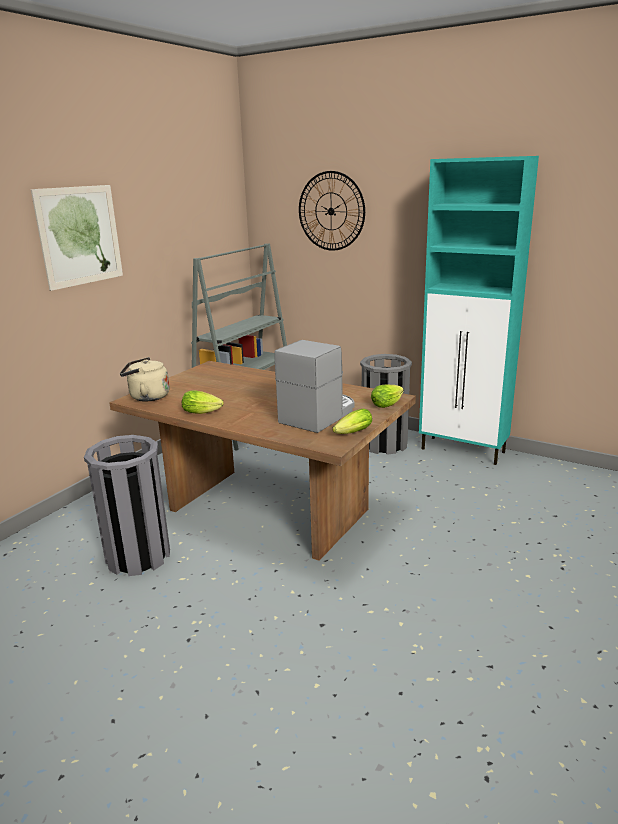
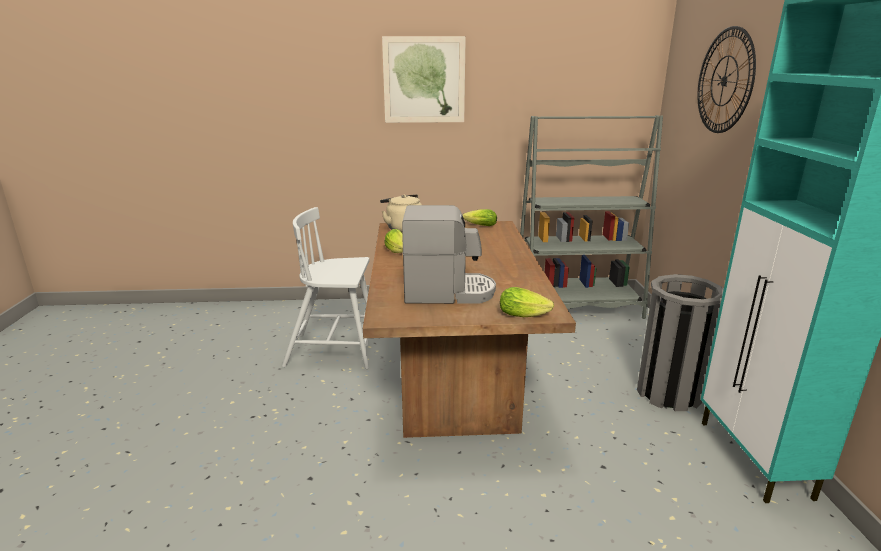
camera: 55 degrees right, 0 degrees up
(138, 556) = (335, 351): grey trash can -> white chair
(351, 434) = (421, 318): lettuce -> lettuce (479, 225)

